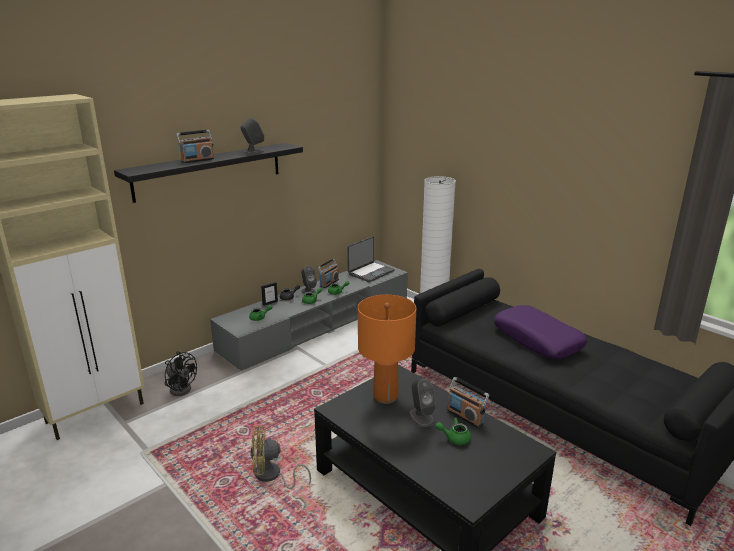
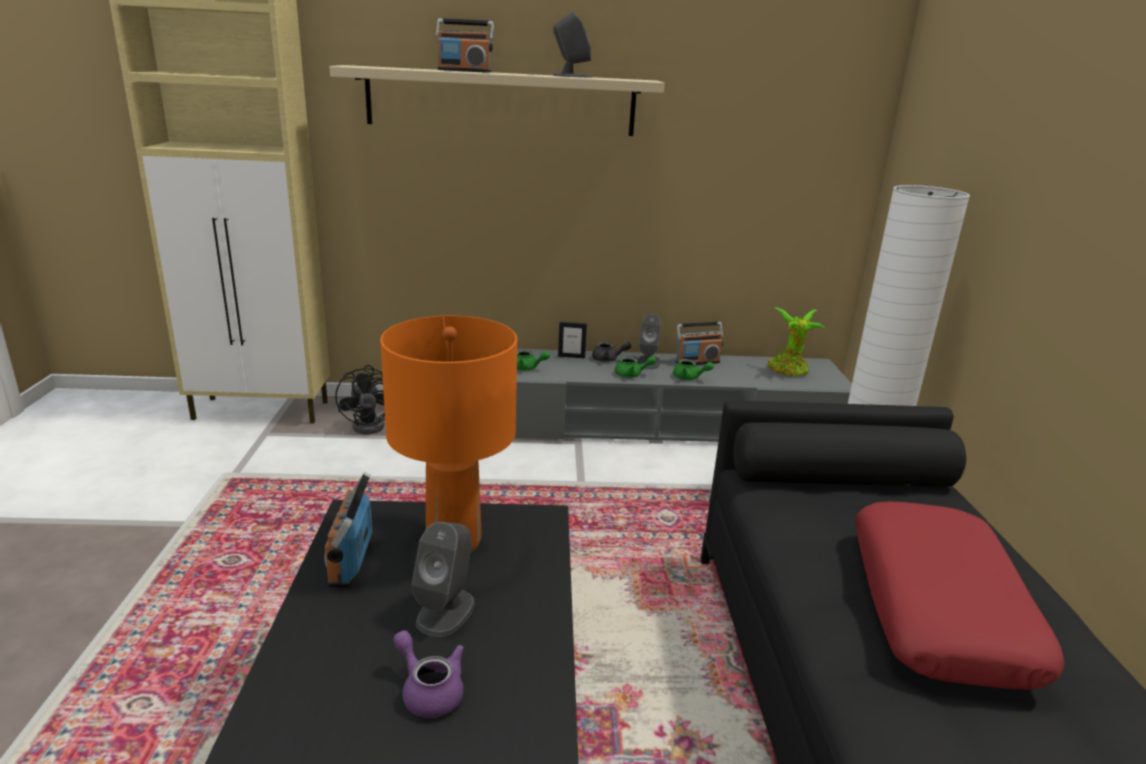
camera: 40 degrees right, 0 degrees up
(209, 171) = (501, 101): black shelf -> beige shelf
(272, 476) = (286, 591): yellow fan -> none
(370, 272) = (789, 371): laptop -> potted plant
(454, 438) = (429, 690): green teapot -> purple teapot
(465, 416) = (522, 664): radio -> radio (350, 560)
(538, 339) = (939, 608): purple pillow -> red pillow

